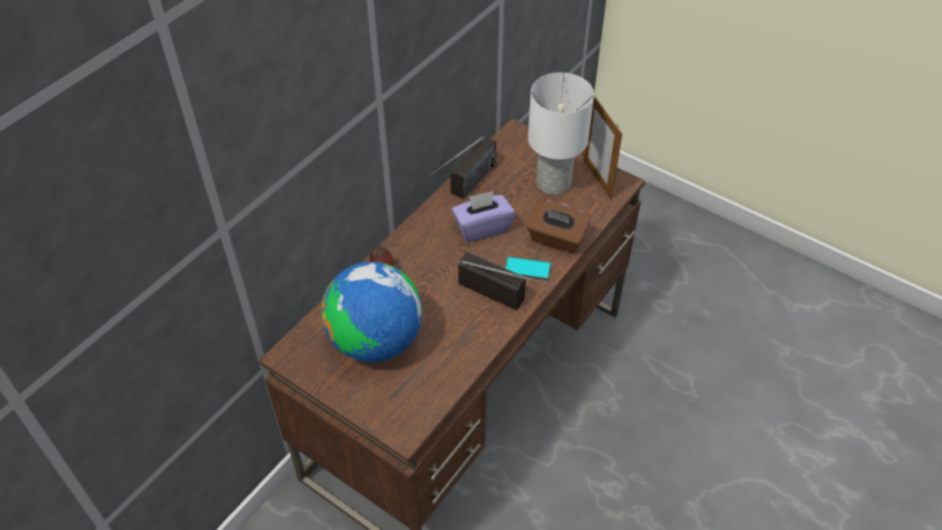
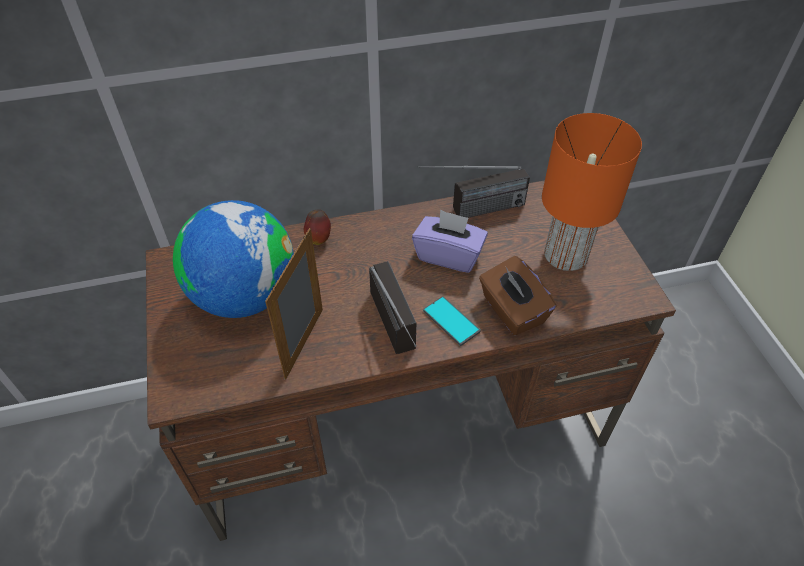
camera: 40 degrees right, 0 degrees up
(554, 184) = (566, 256): white table lamp -> orange table lamp
(596, 178) = (619, 276): picture frame -> picture frame (304, 343)

